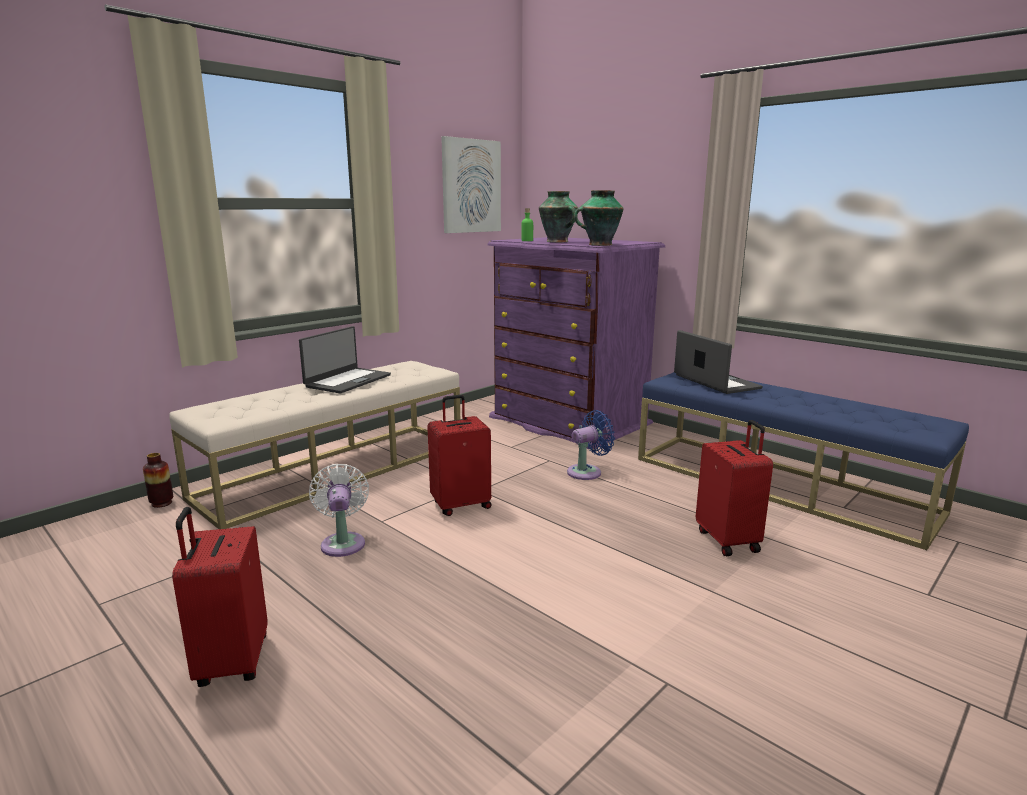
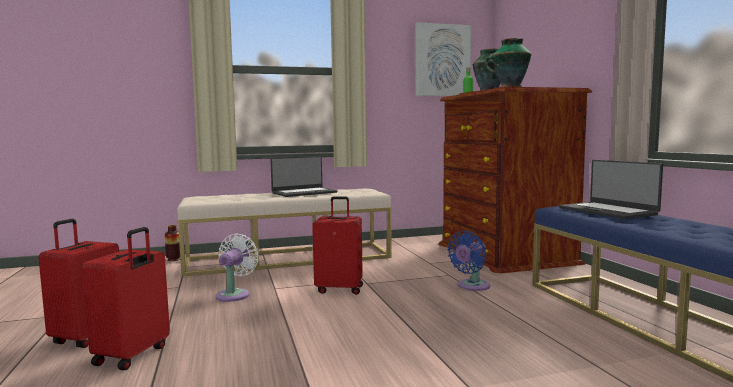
camera: 30 degrees right, 10 degrees down
(569, 419) = (504, 253): purple dresser -> brown dresser
(587, 472) = (471, 286): blue fan -> blue fan turned 135 degrees clockwise
(715, 382) = (607, 211): laptop -> laptop turned 150 degrees clockwise
(729, 540) = (544, 356): red suitcase -> red suitcase (133, 355)

